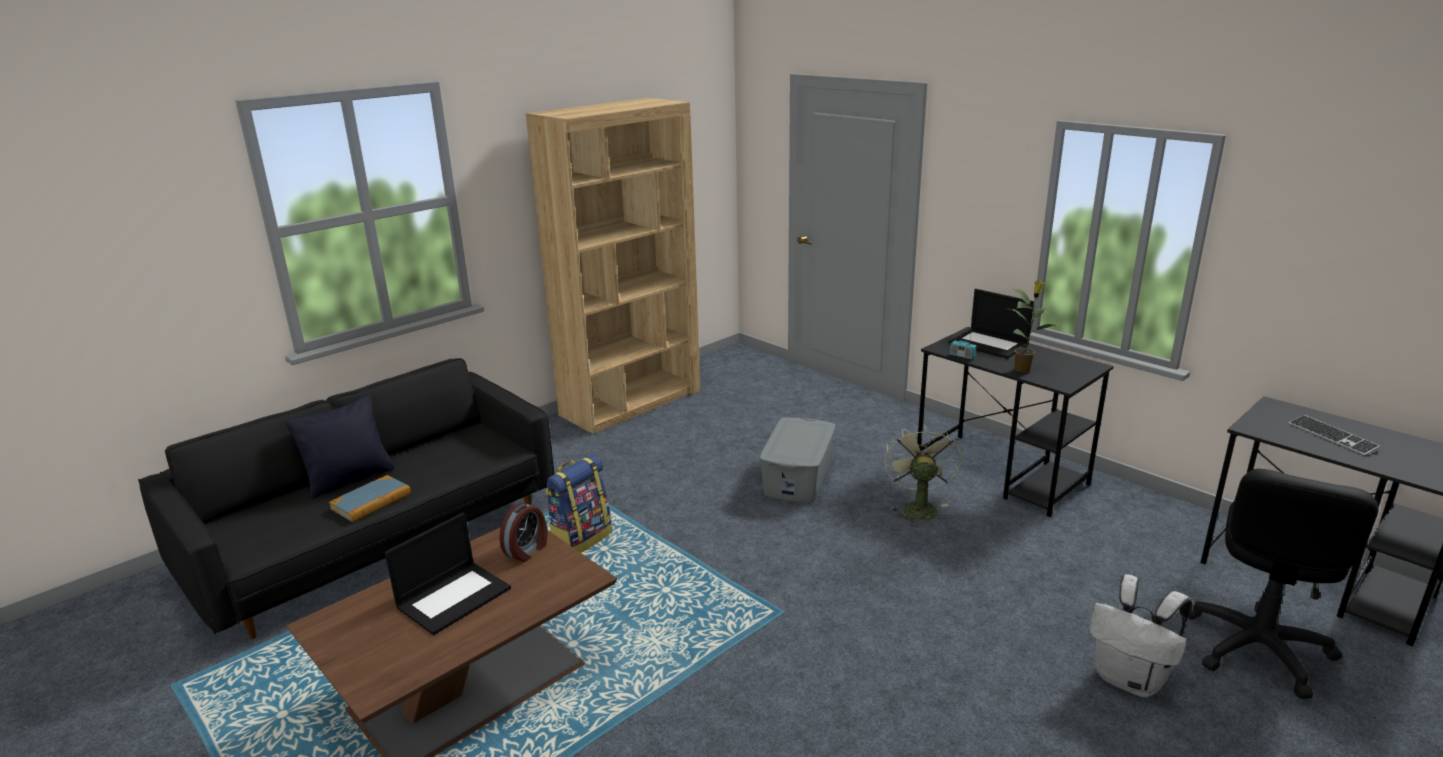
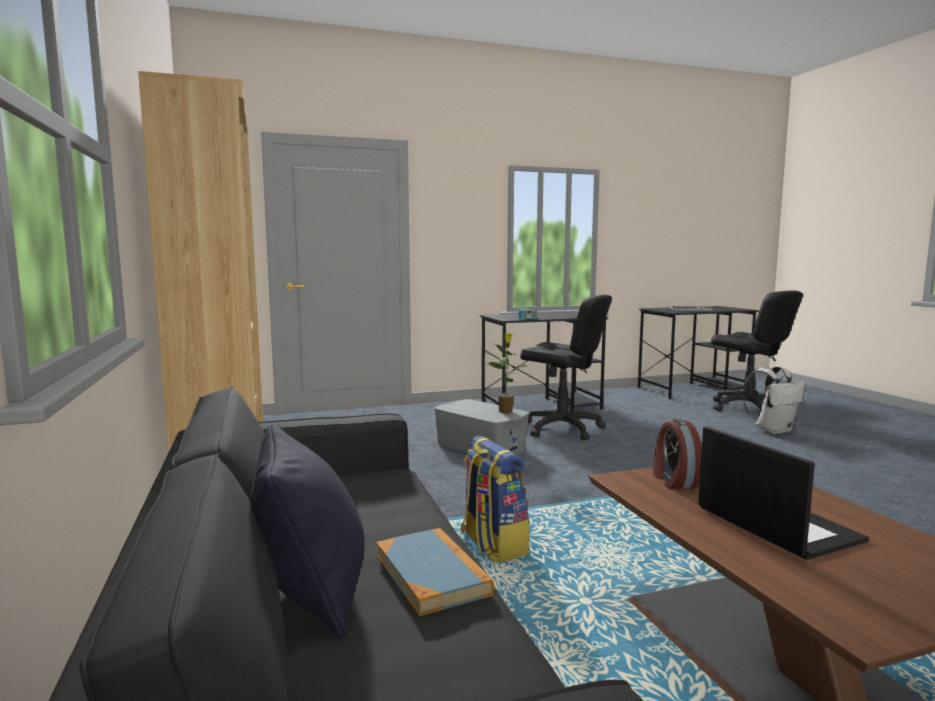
camera: 65 degrees left, 15 degrees down
(527, 550) = (673, 481): alarm clock -> alarm clock turned 150 degrees counterclockwise
(917, 507) = (562, 429): green fan -> black office chair
(989, 344) = (516, 315): laptop -> none
(1023, 369) = (564, 316): potted plant -> potted plant (506, 411)

